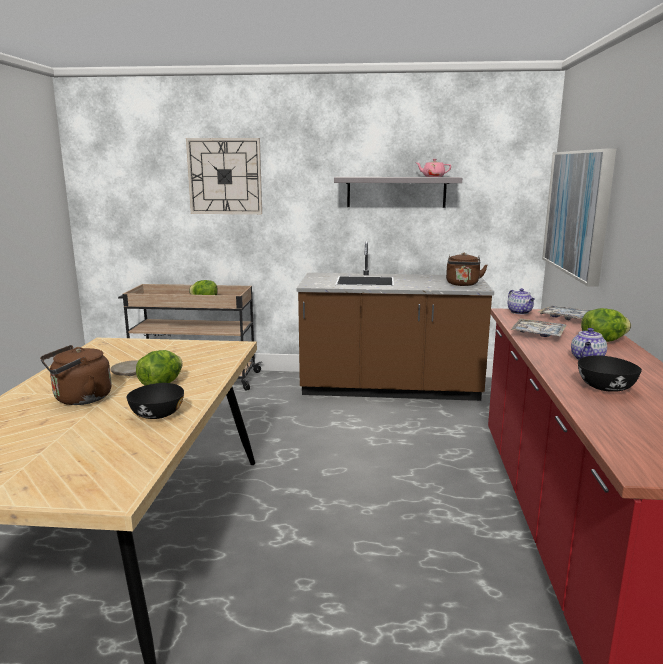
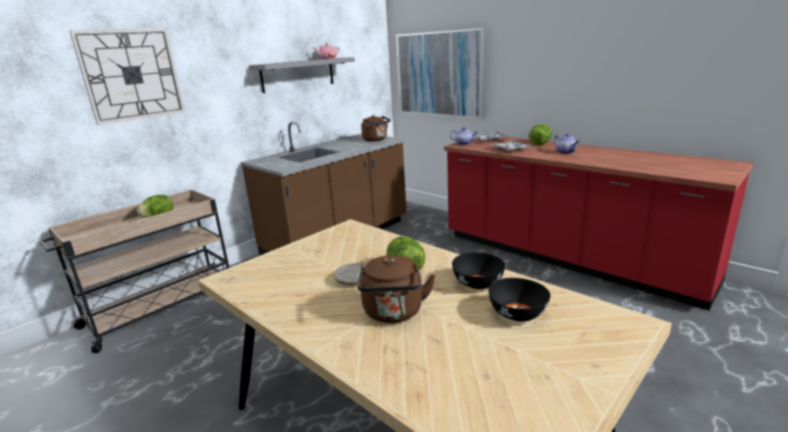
camera: 50 degrees left, 5 degrees up
(605, 387) = (611, 159): black bowl -> black bowl (517, 313)

